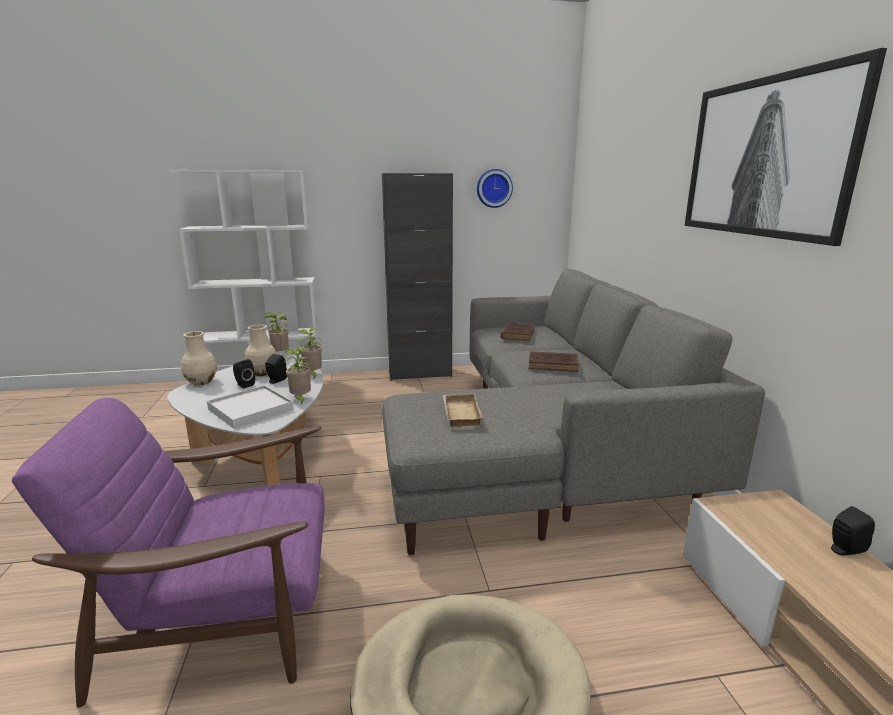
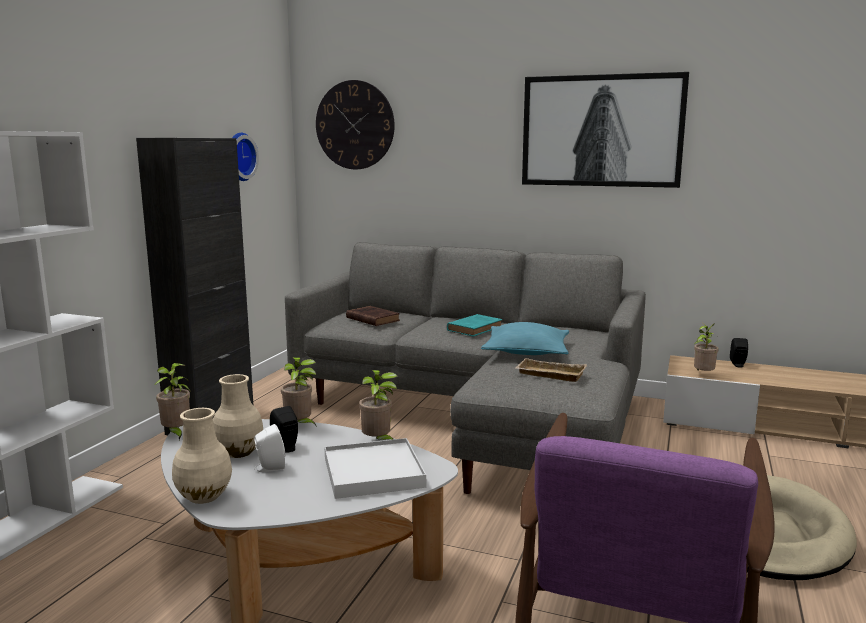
camera: 60 degrees left, 5 degrees down
(244, 385) = (269, 468): black speaker -> white speaker
(519, 394) = (526, 351): none -> turquoise pillow
(554, 365) = (475, 328): brown book -> turquoise book
(599, 160) = (355, 125): none -> wall clock
(739, 524) = (703, 375): none -> potted plant

